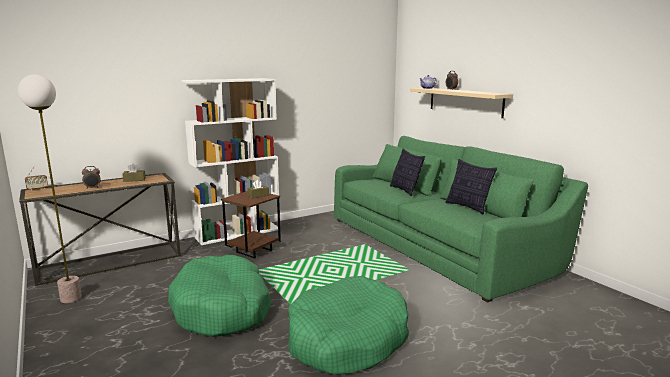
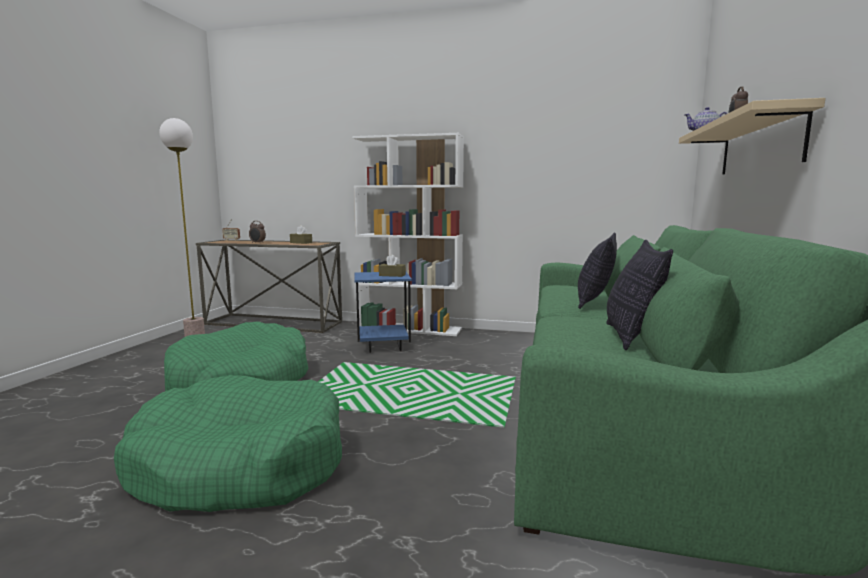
camera: 45 degrees right, 5 degrees down
(253, 251) = (383, 346): brown side table -> blue side table

